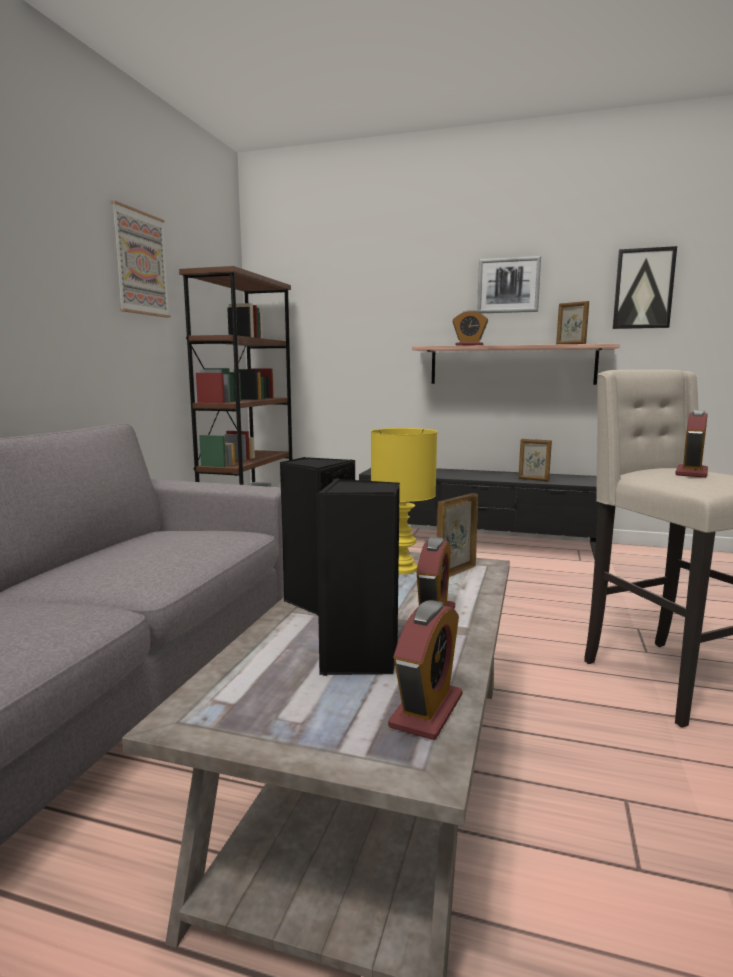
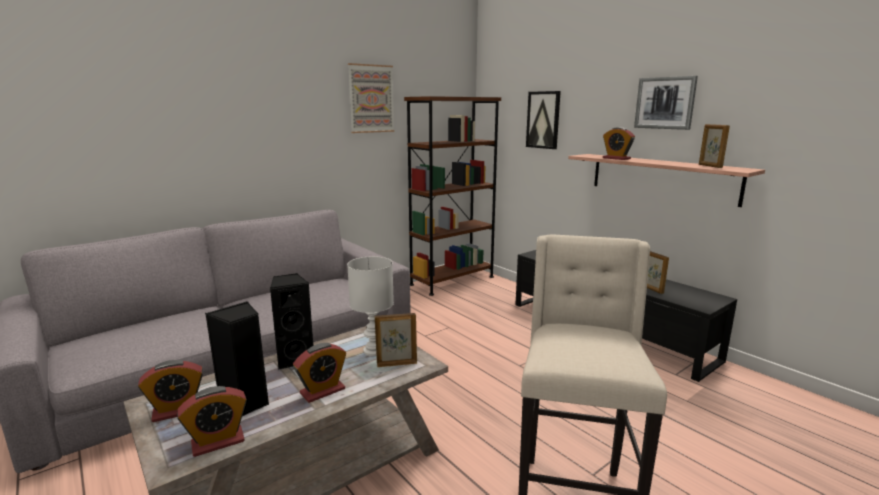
camera: 35 degrees right, 5 degrees up
(401, 568) = (374, 350): yellow table lamp -> white table lamp
(643, 289) = (804, 112): picture -> picture (543, 120)
(691, 473) = (591, 339): alarm clock -> alarm clock (177, 411)

